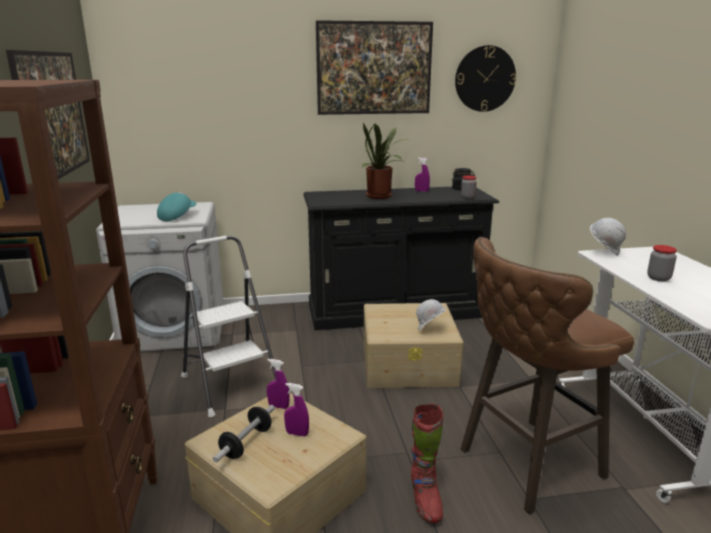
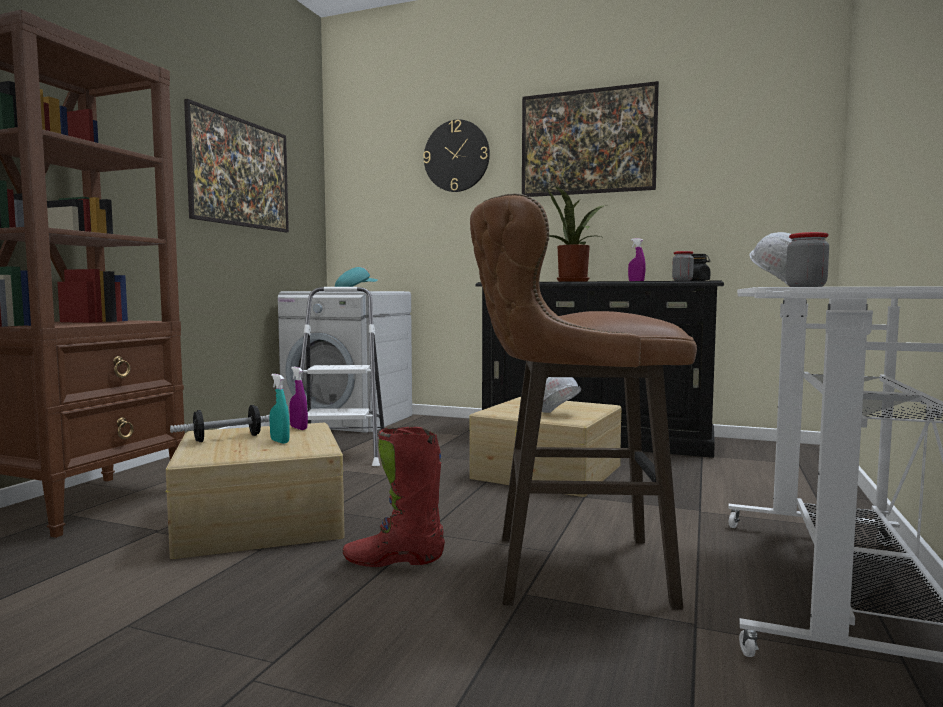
camera: 30 degrees right, 15 degrees down
(297, 433) = (279, 441): purple spray bottle -> turquoise spray bottle
(425, 499) = (394, 560): red boot -> red boot turned 60 degrees clockwise
(485, 79) = (734, 143): wall clock -> wall clock (456, 156)

